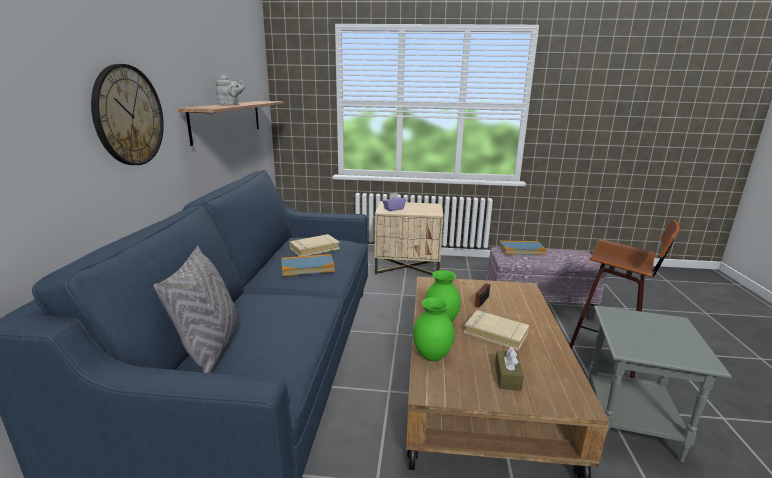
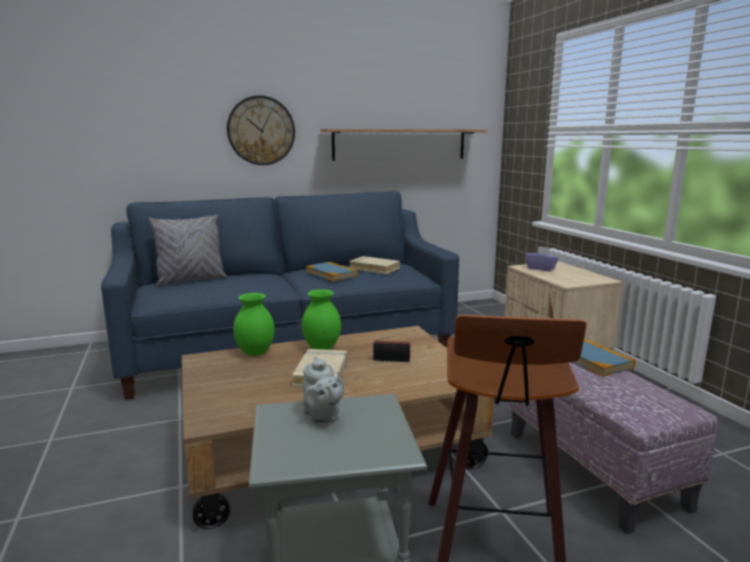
camera: 65 degrees right, 5 degrees down
(230, 105) = (382, 128): grey teapot -> grey teapot (322, 417)
(507, 377) = (238, 386): brown tissue box -> none

